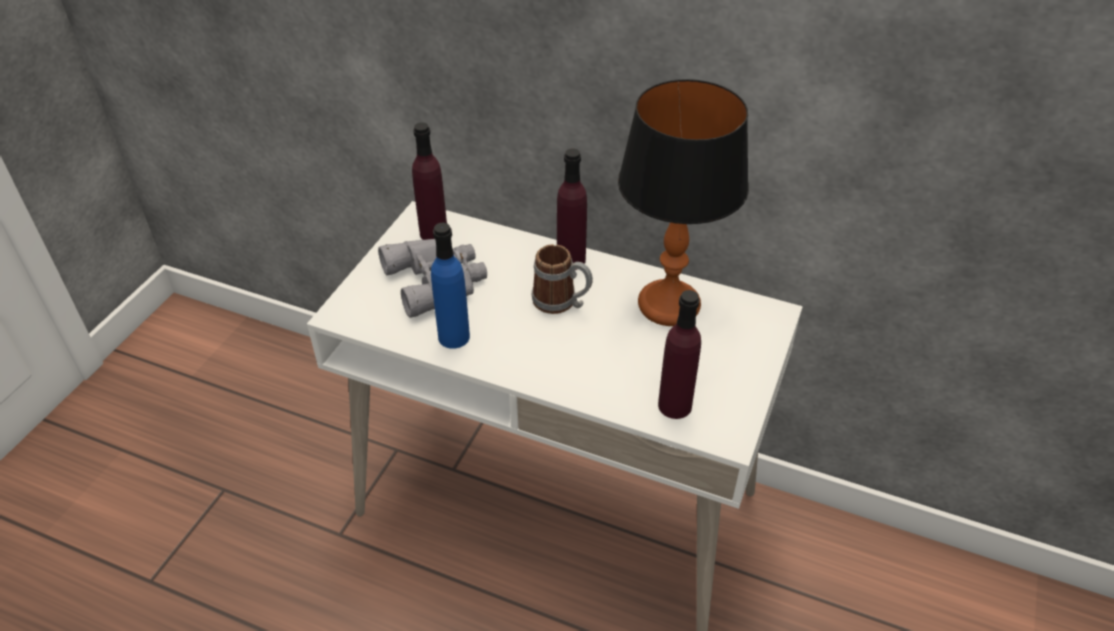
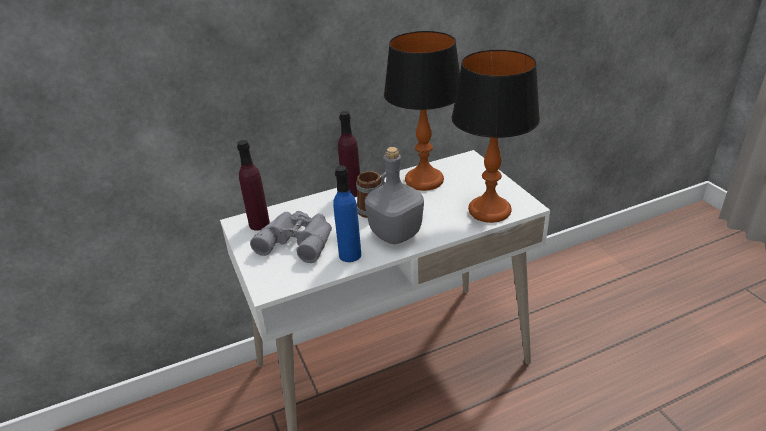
camera: 45 degrees left, 10 degrees down
(529, 349) = (395, 234): none -> grey bottle
(674, 405) = (490, 210): purple bottle -> table lamp

